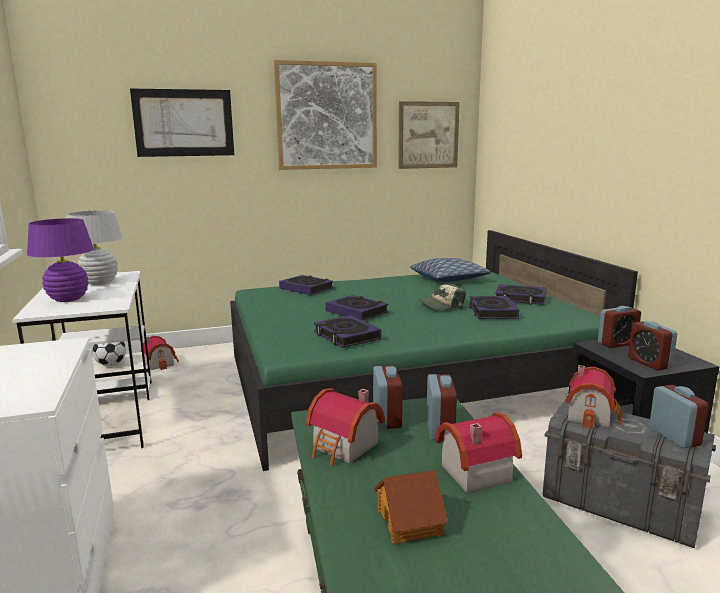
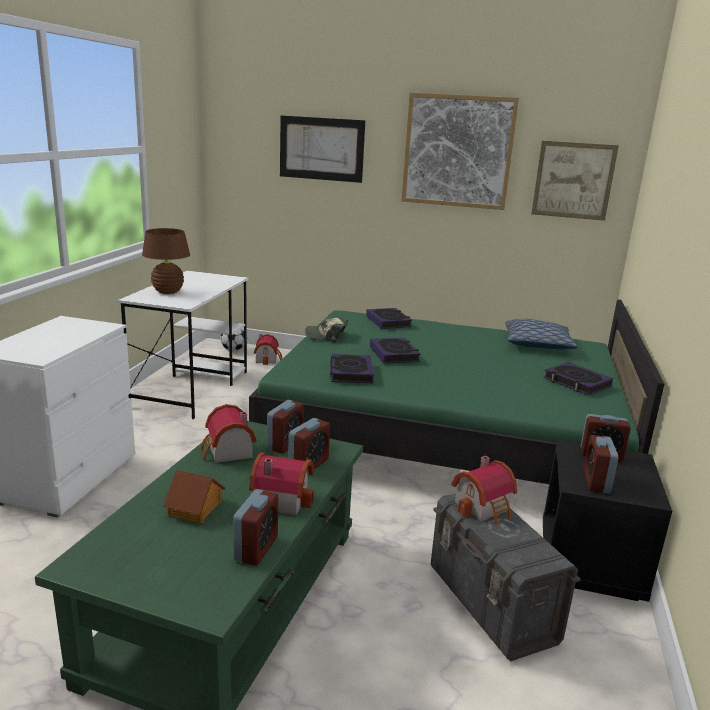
camera: 30 degrees right, 5 degrees up
(68, 299) = (167, 292): purple table lamp -> brown table lamp
(99, 282) = (206, 282): white table lamp -> none
(441, 305) = (480, 368): cap -> cap (326, 336)
(492, 312) = (520, 387): book -> none
(674, 436) = (528, 551): alarm clock -> alarm clock (256, 549)

